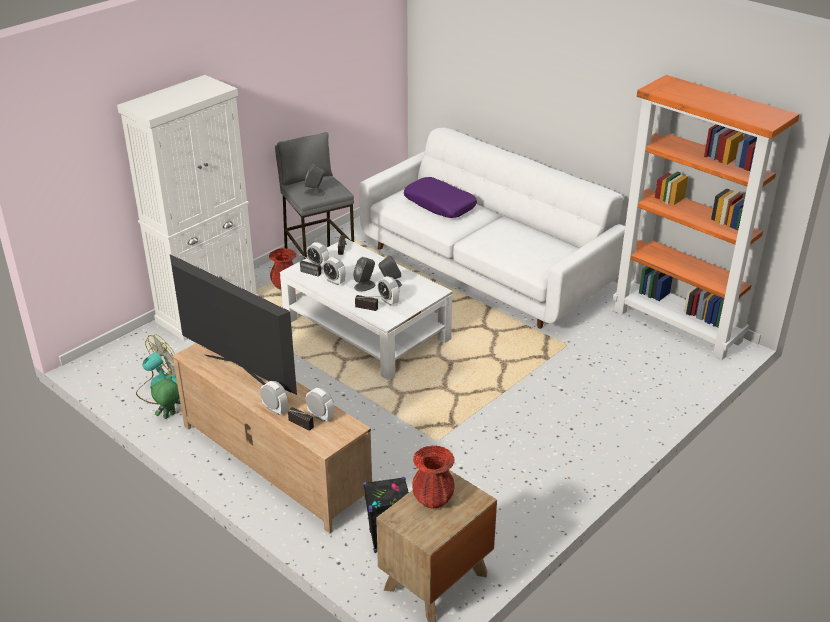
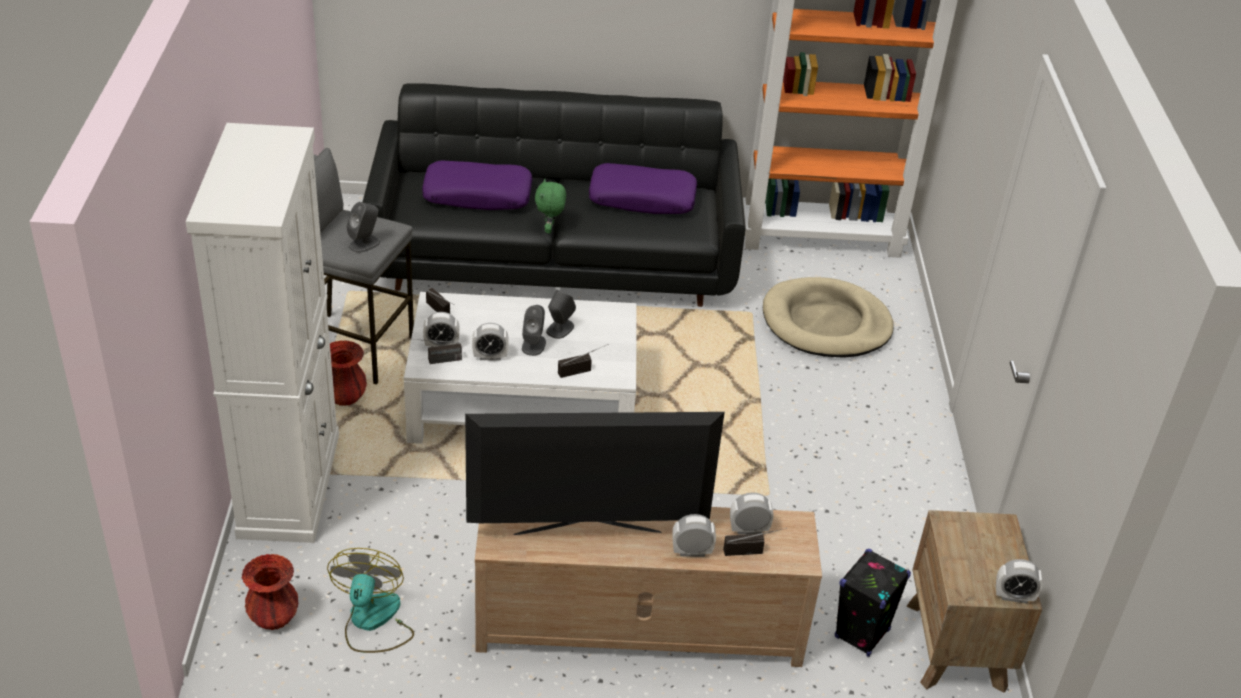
camera: 45 degrees left, 5 degrees up
(170, 416) = (439, 650): green plush toy -> green plush toy (550, 229)
(388, 301) = (587, 351): alarm clock -> alarm clock (1014, 596)
(433, 499) = (968, 551): red vase -> red vase (273, 617)
(487, 267) = (554, 255): white sofa -> black sofa
(534, 241) = (642, 199): none -> purple pillow
(609, 372) = (826, 323): none -> beige dog bed

